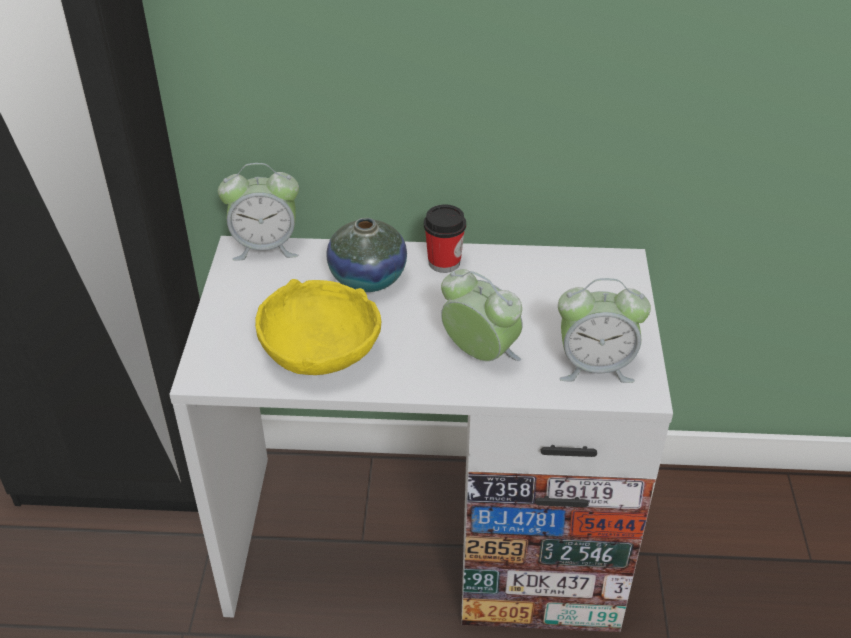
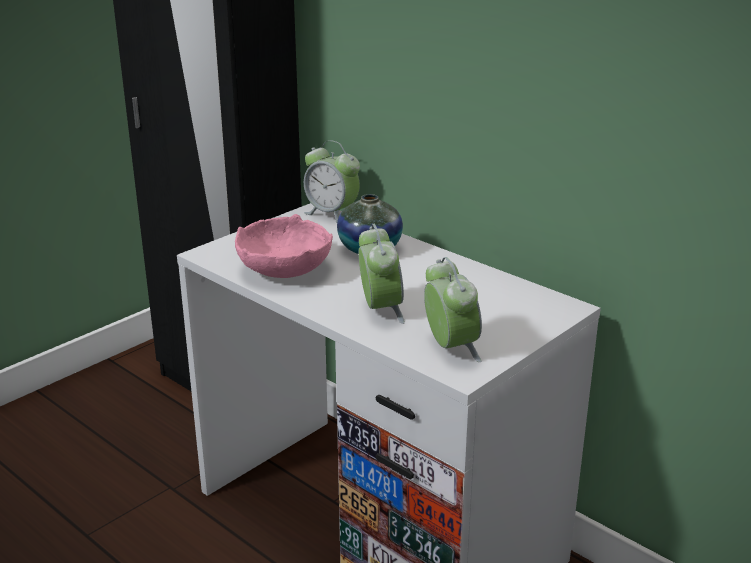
camera: 40 degrees right, 15 degrees down
(320, 351) = (285, 269): yellow bowl -> pink bowl
(444, 262) = (433, 260): cup -> none
(595, 366) = (450, 348): alarm clock -> alarm clock turned 150 degrees counterclockwise

